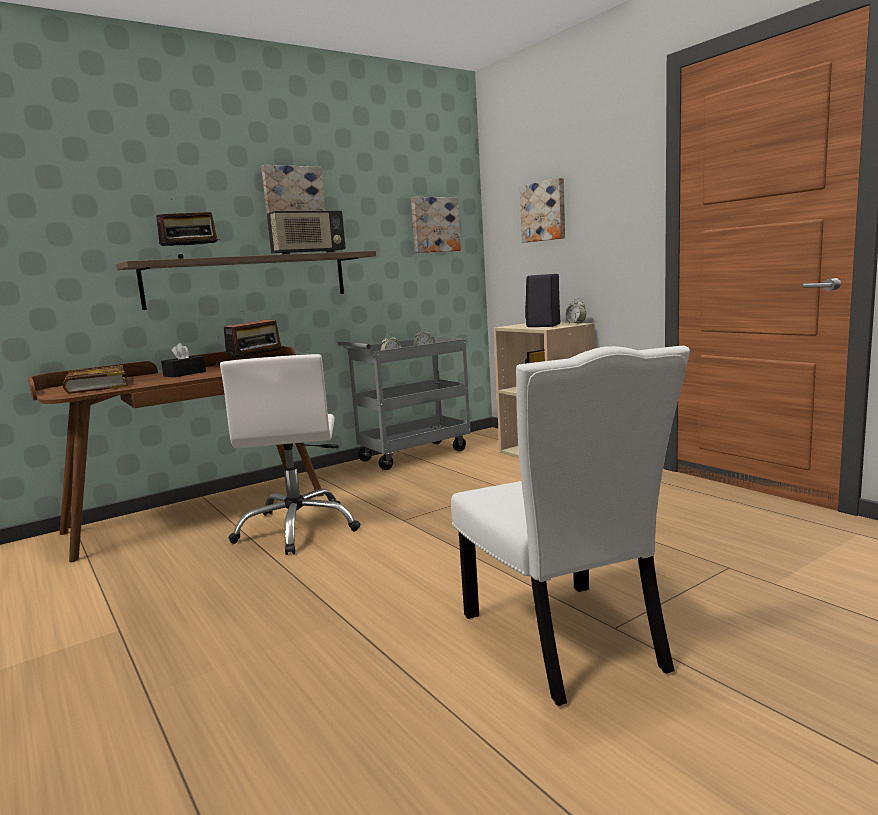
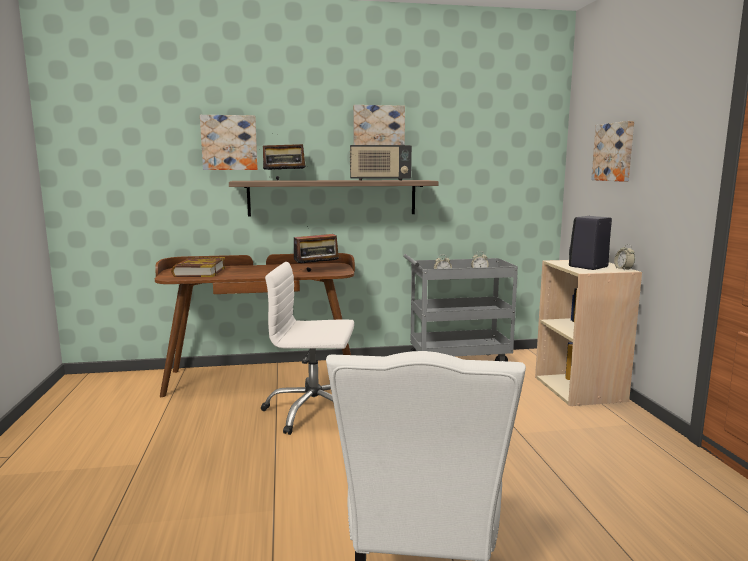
camera: 25 degrees right, 0 degrees up
(185, 374) = (264, 270): black tissue box -> none
(298, 529) = (313, 411): white office chair -> white office chair turned 75 degrees clockwise
(434, 225) = (512, 156): picture -> picture (229, 143)

